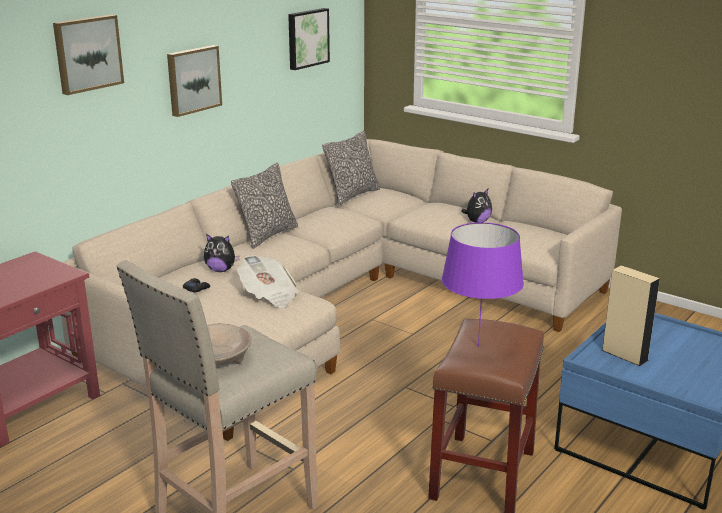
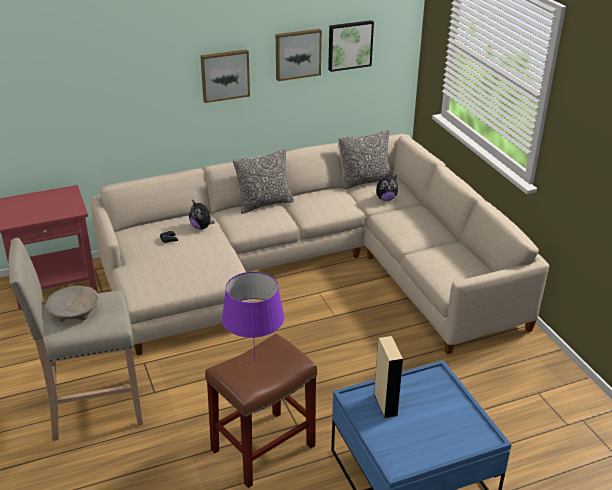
camera: 30 degrees right, 10 degrees up
(87, 53) = (127, 54): picture -> picture (297, 54)
(269, 296) = (210, 260): newspaper -> none
(477, 222) = (433, 237): plush toy -> plush toy (386, 199)

